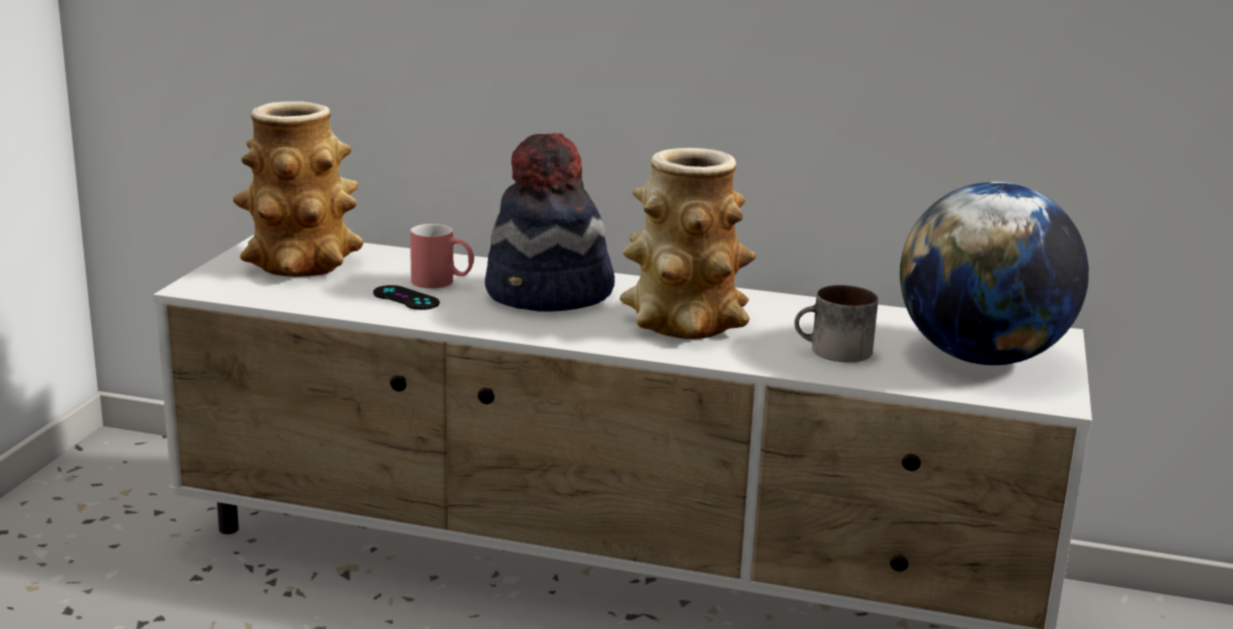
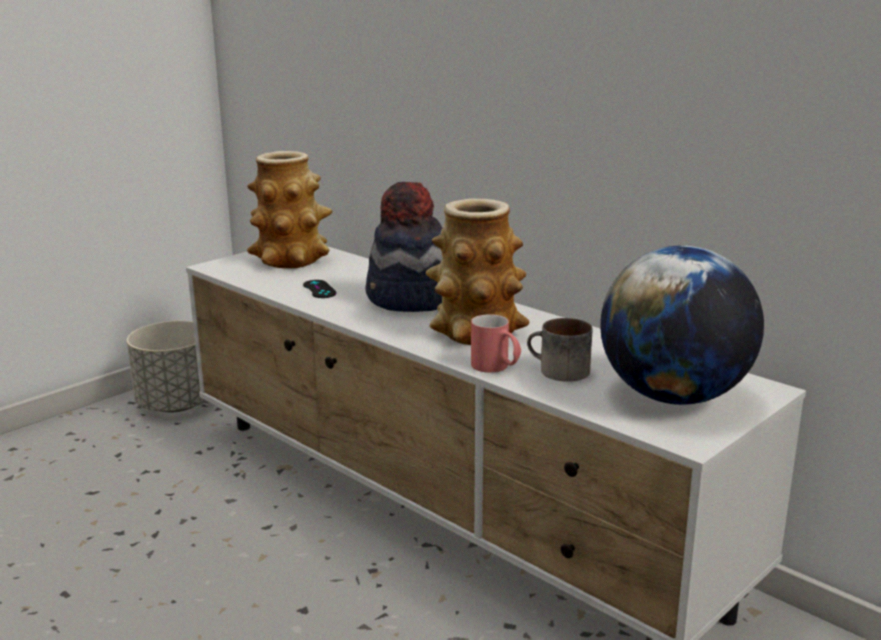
camera: 30 degrees right, 0 degrees up
(84, 519) = (177, 404): none -> grey planter
(442, 283) = (356, 283): red mug -> red mug (496, 368)

